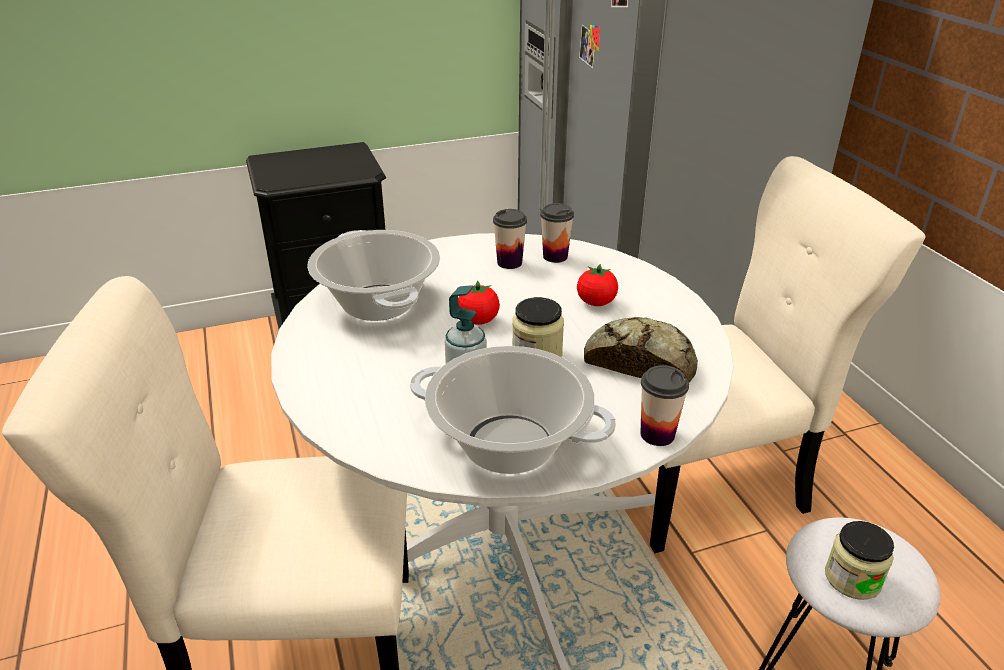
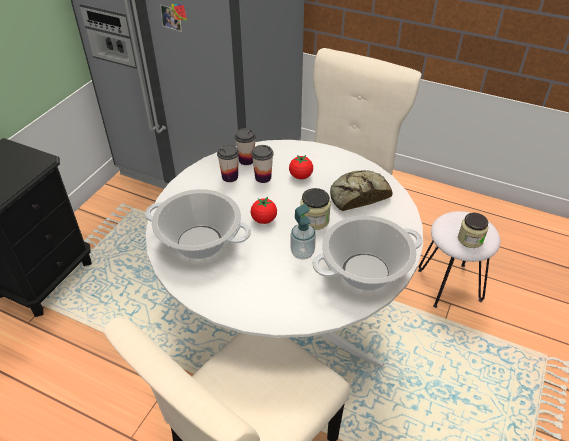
camera: 45 degrees left, 10 degrees up
(657, 434) = (408, 226): cup -> cup (263, 177)

